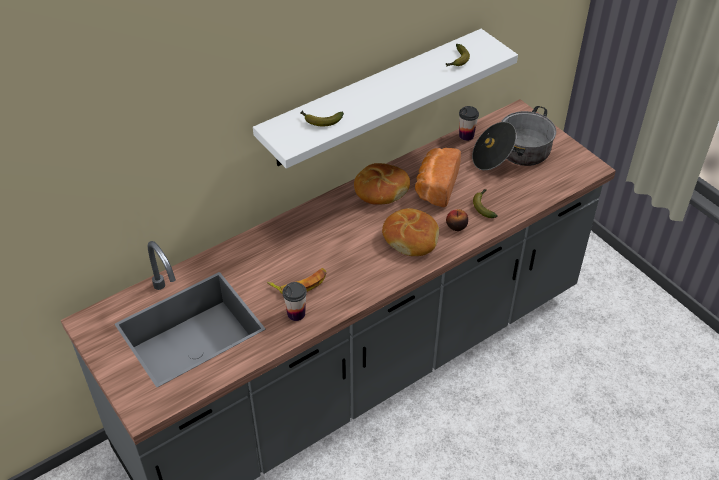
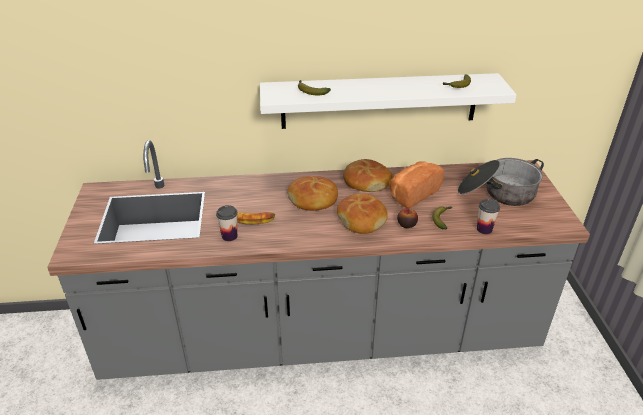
camera: 30 degrees right, 10 degrees down
(345, 234) = (313, 200): none -> bread
(466, 135) = (467, 169): cup -> cup (484, 229)

